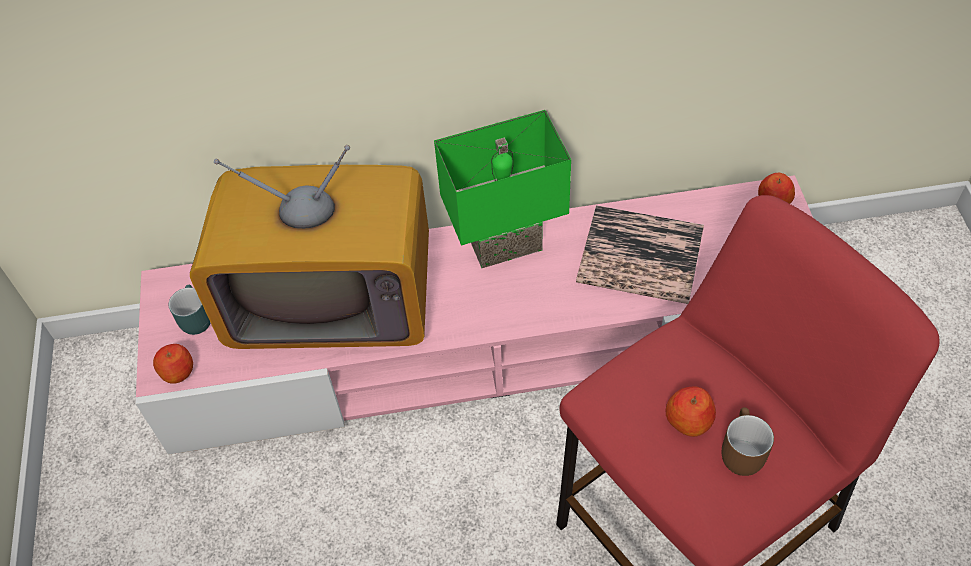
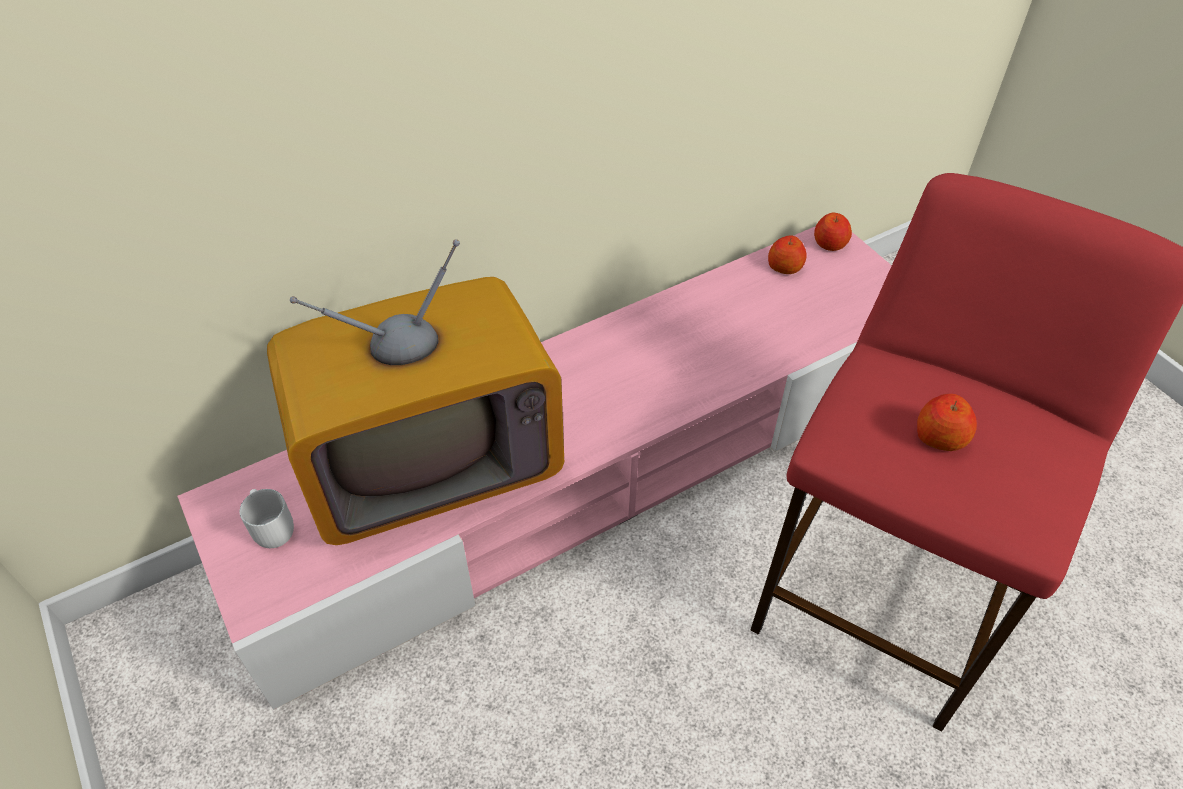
camera: 25 degrees left, 5 degrees down
(177, 371) = (275, 595): apple -> apple (785, 267)
(193, 318) = (269, 529): turquoise mug -> white mug
(505, 241) = (591, 348): green table lamp -> none
(640, 256) = (734, 325): book -> none
(738, 451) = (1006, 451): brown mug -> none

